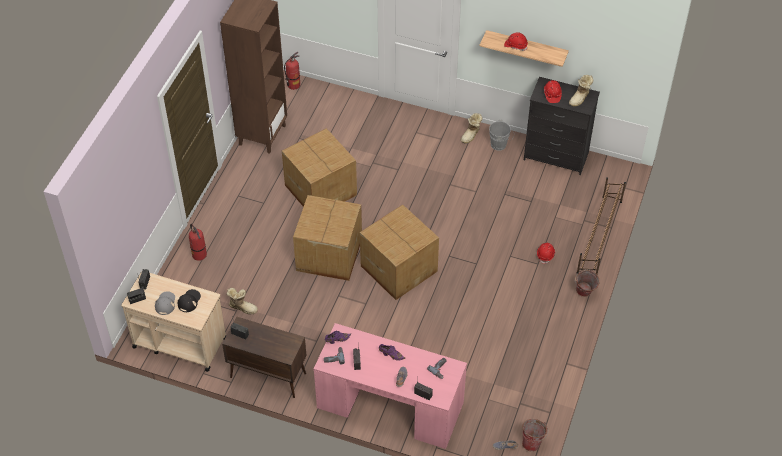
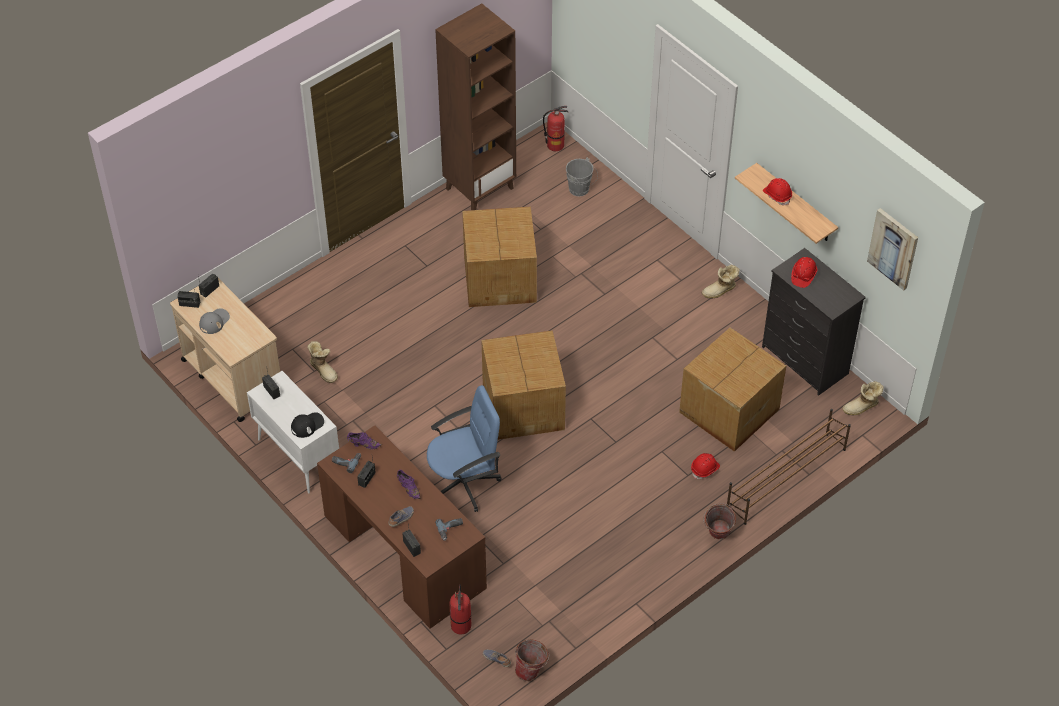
camera: 30 degrees right, 0 degrees up
(189, 301) = (240, 330): black cap -> black cap (307, 425)
(199, 255) = (318, 292): fire extinguisher -> fire extinguisher (461, 626)
(267, 375) = (297, 456): brown cabinet -> white cabinet
(328, 255) = (455, 355): cardboard box -> cardboard box (727, 411)
(390, 404) = (404, 551): pink desk -> brown desk
(396, 338) = (464, 482): none -> blue office chair
(500, 145) = (747, 317): grey bucket -> grey bucket (581, 190)
(580, 98) = (834, 294): boot -> boot (862, 408)
(622, 47) = (893, 248): none -> picture

